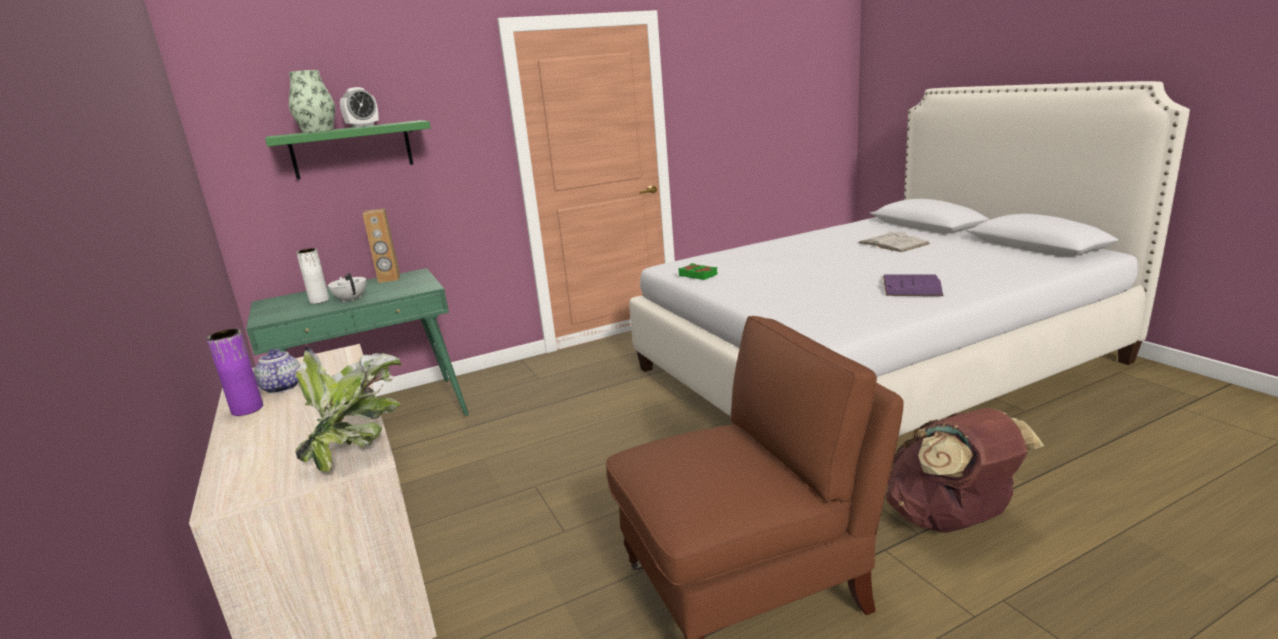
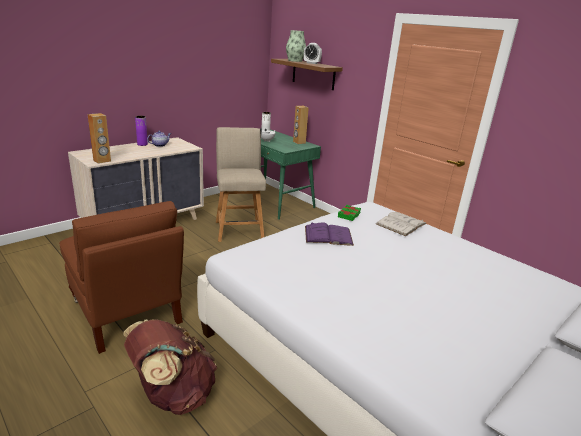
camera: 70 degrees right, 5 degrees up
(352, 150) = (313, 74): green shelf -> brown shelf
(358, 447) = (102, 161): potted plant -> brown speaker
(477, 457) = (239, 229): none -> beige chair
(893, 243) = (491, 301): white book -> white book (401, 224)
(911, 286) = (343, 297): purple book -> purple book (328, 235)

